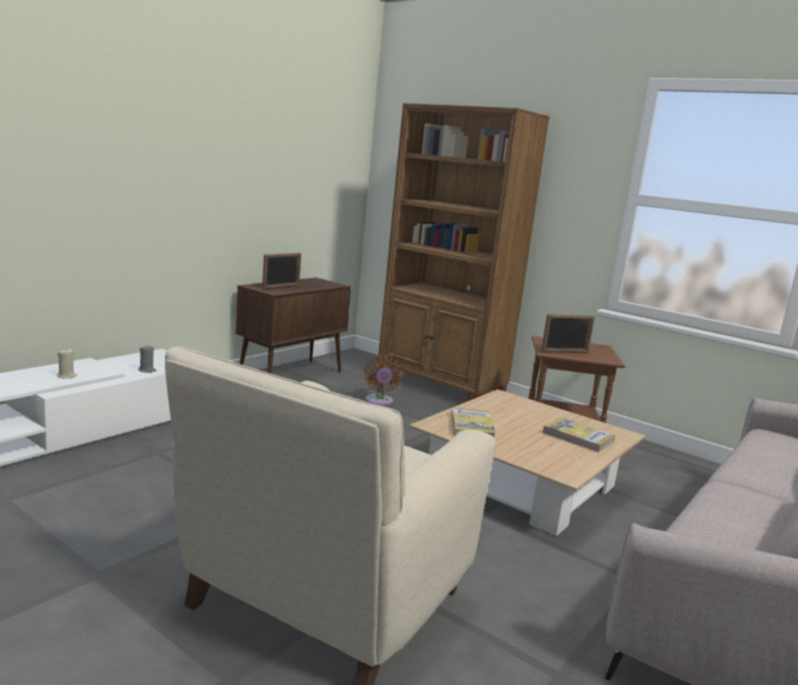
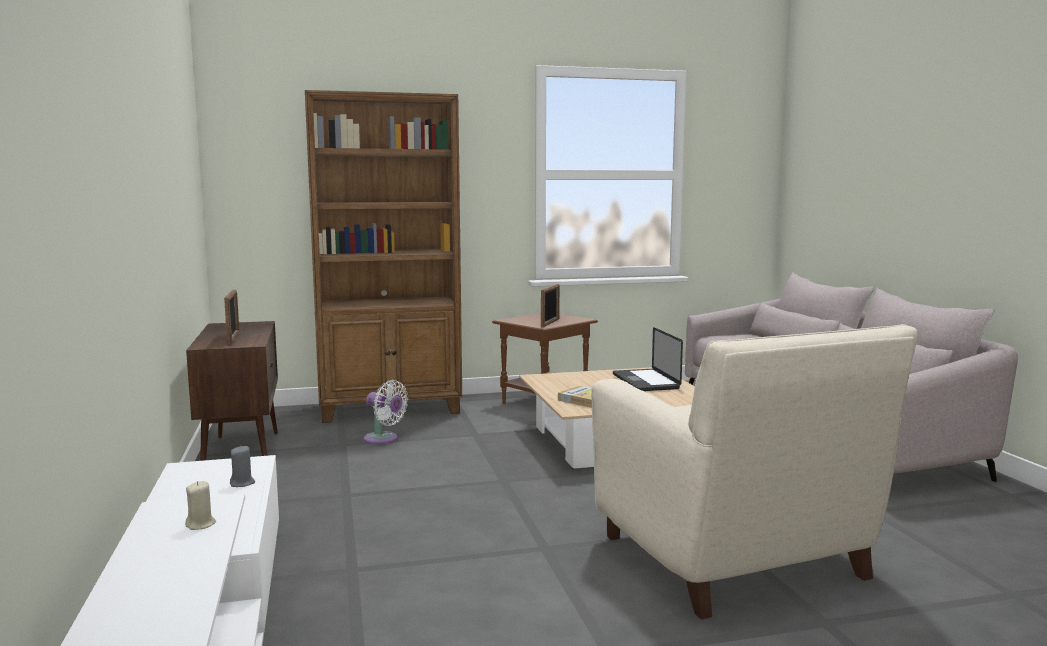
camera: 50 degrees left, 5 degrees down
(379, 402) = (384, 439): brown fan -> white fan
(578, 437) = (645, 381): book -> laptop

